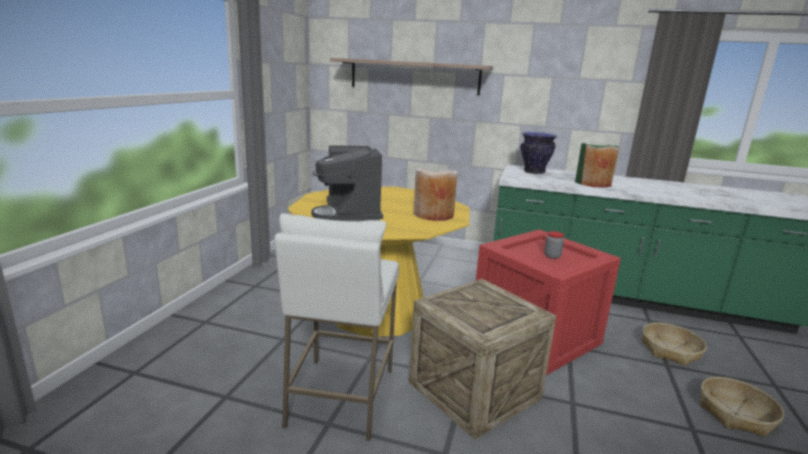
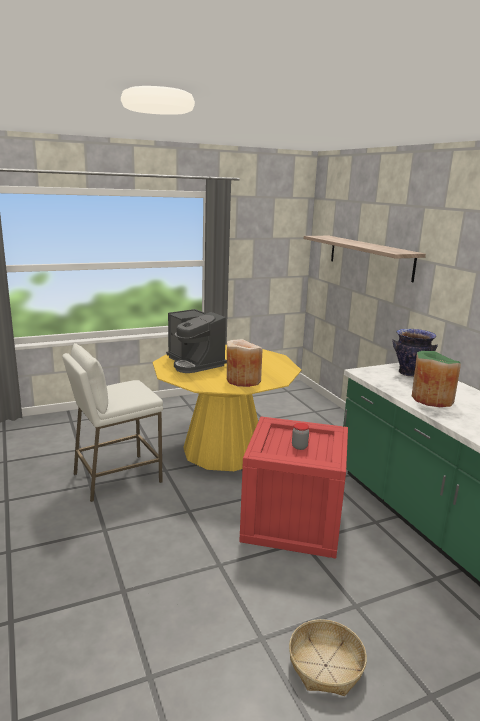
camera: 50 degrees right, 0 degrees up
(350, 214) = (195, 363): coffee machine -> coffee machine turned 75 degrees counterclockwise
(474, 391) = (180, 518): crate -> none
(670, 350) = (391, 603): basket -> none

